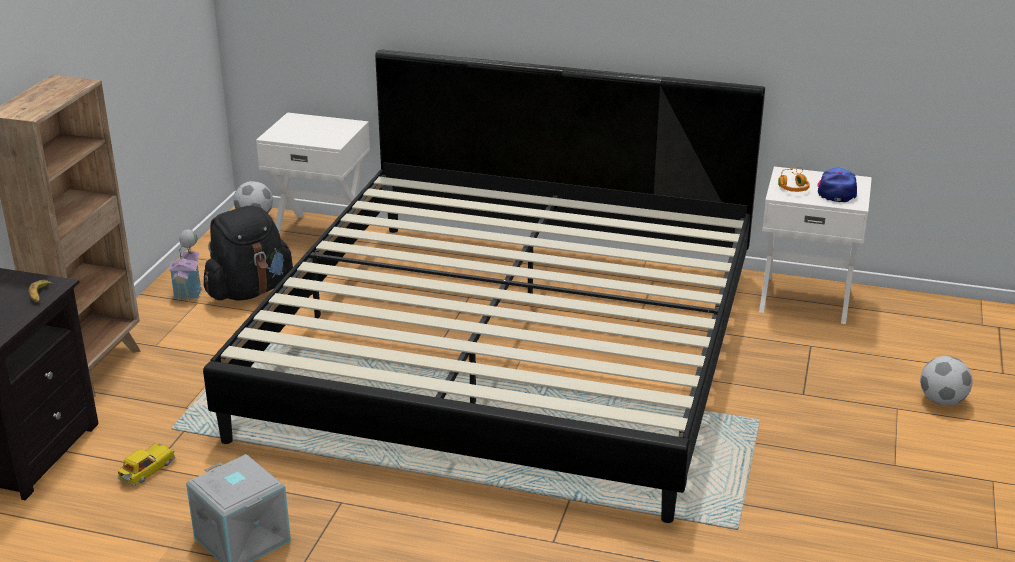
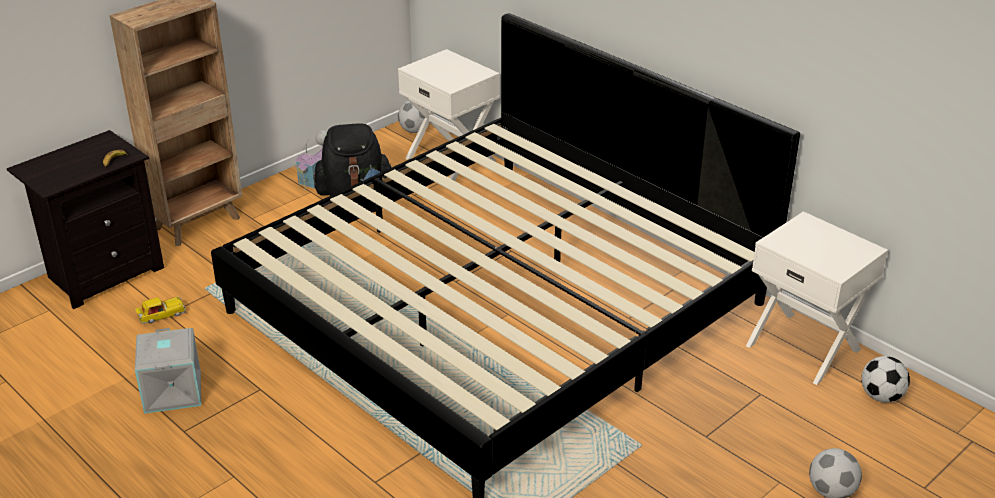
camera: 30 degrees right, 5 degrees up
(793, 186) = (797, 237): orange headphones -> none
(836, 191) = (834, 254): cap -> none
(902, 316) = (881, 396): none -> football

